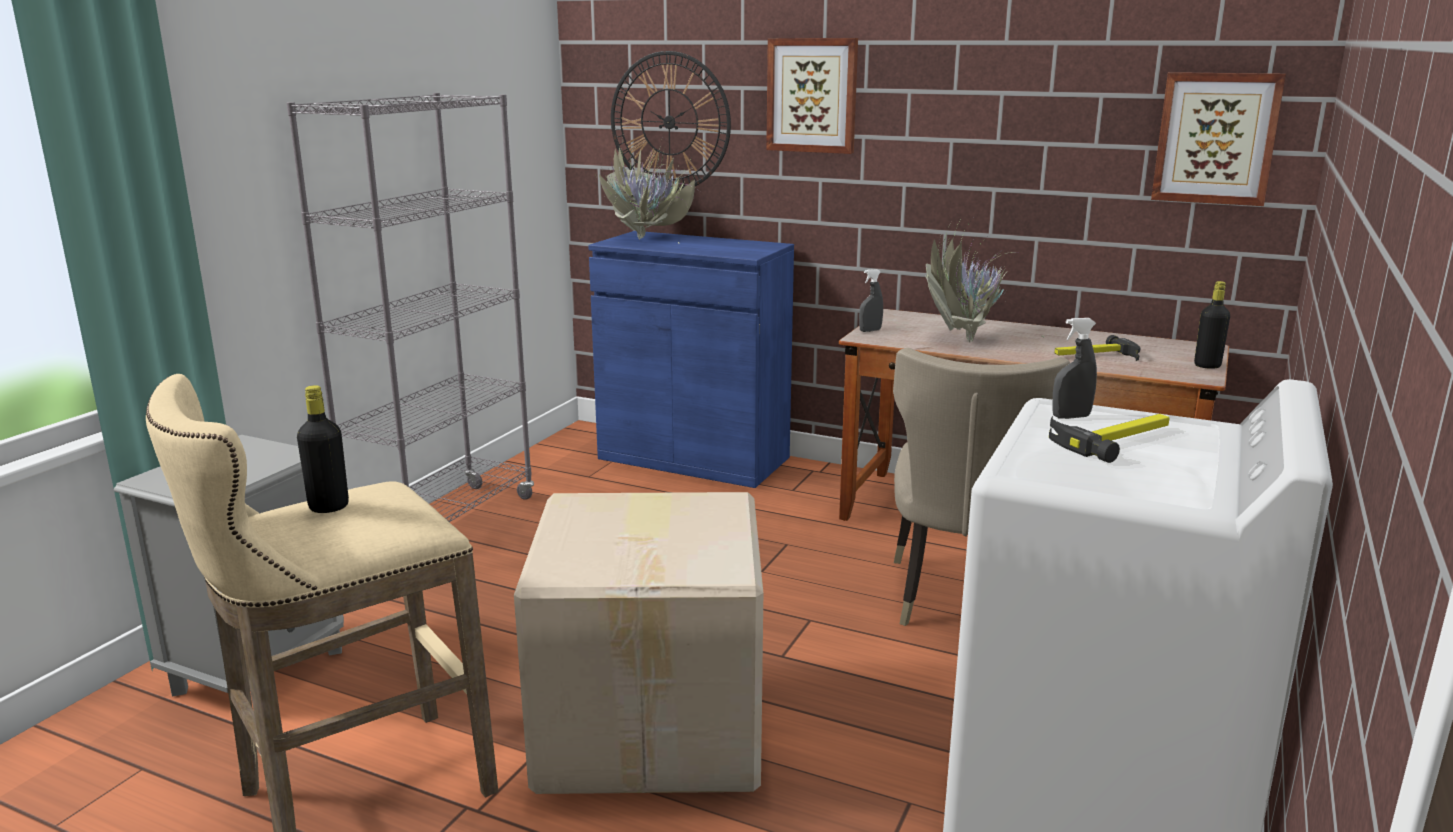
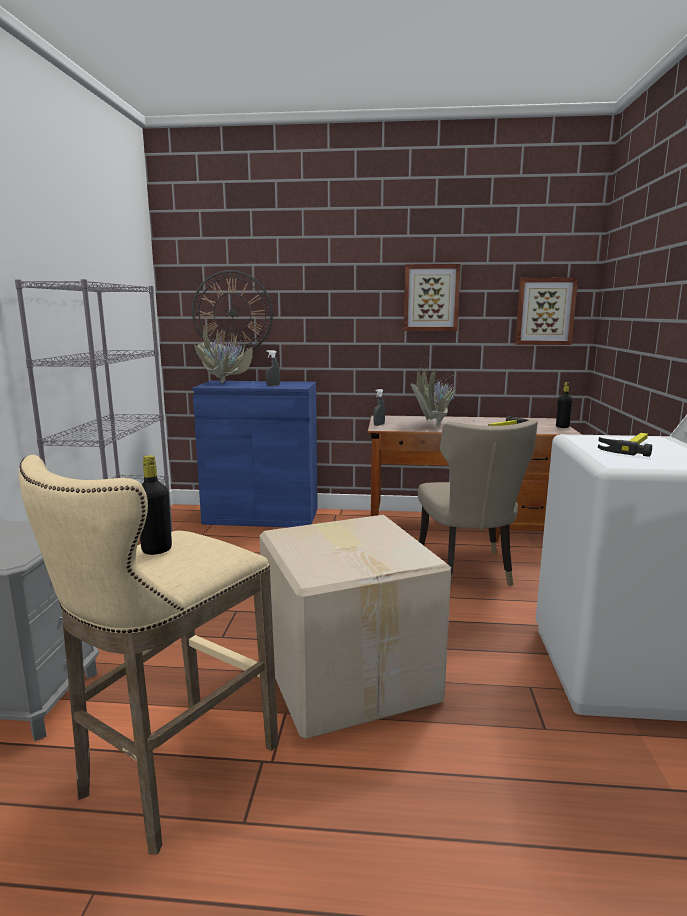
camera: 20 degrees left, 5 degrees down
(812, 95) = (323, 294): picture -> picture (431, 298)
(1071, 417) = (592, 440): grey spray bottle -> grey spray bottle (273, 386)

